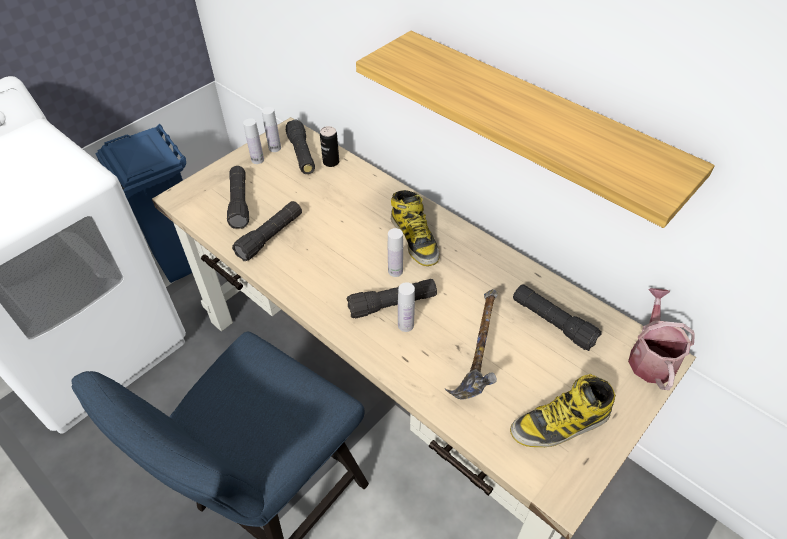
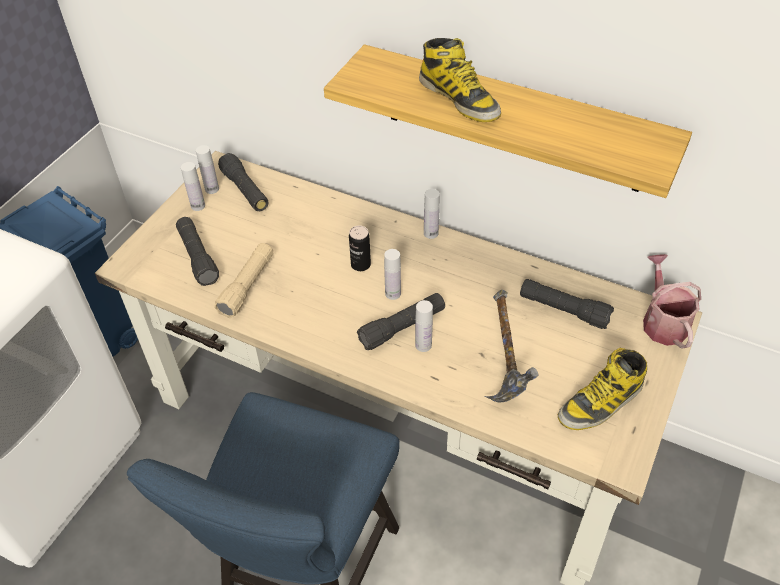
camera: 15 degrees left, 0 degrees up
(270, 237) = (247, 286): black flashlight -> beige flashlight
(331, 162) = (281, 193): can -> can (360, 265)
(415, 239) = (400, 256): boot -> boot (459, 98)
(450, 224) = (431, 233): none -> white bottle

